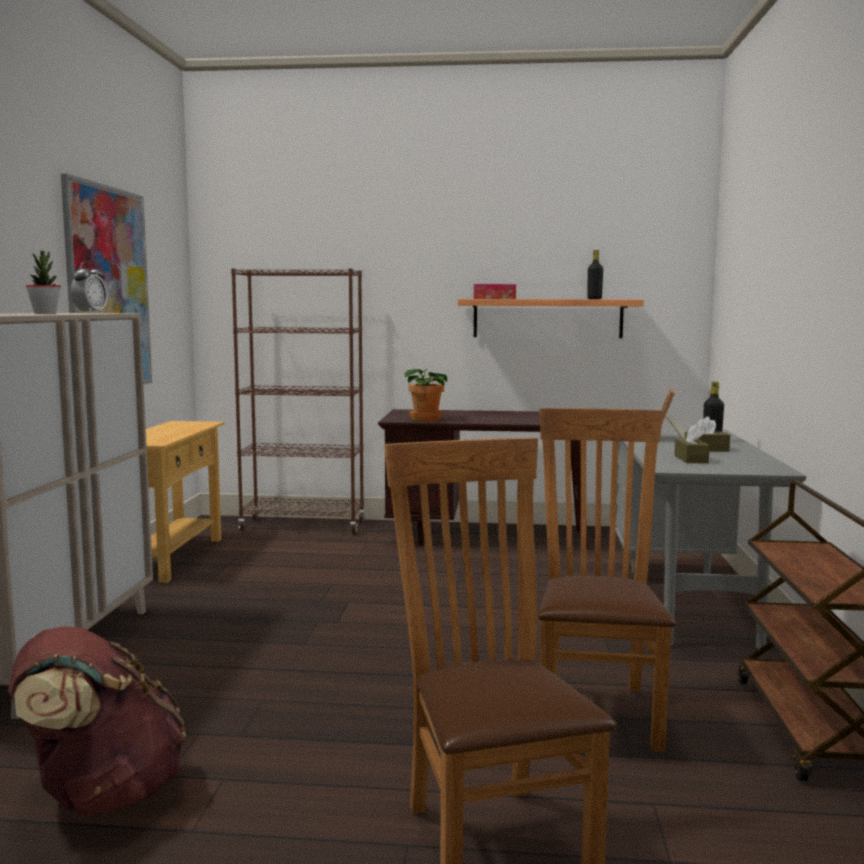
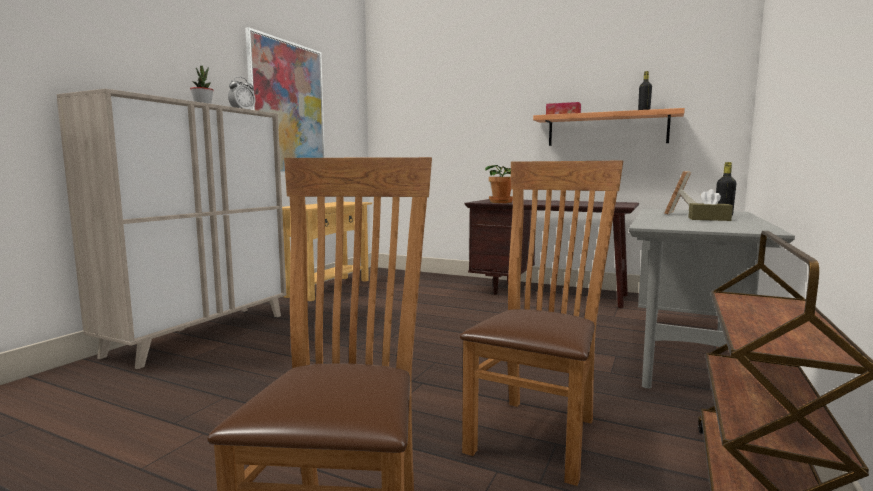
camera: 20 degrees right, 0 degrees up
(102, 794) = (121, 428): brown backpack -> none
(303, 526) = (426, 277): brown bookcase -> none
(691, 459) = (683, 223): brown tissue box -> none

